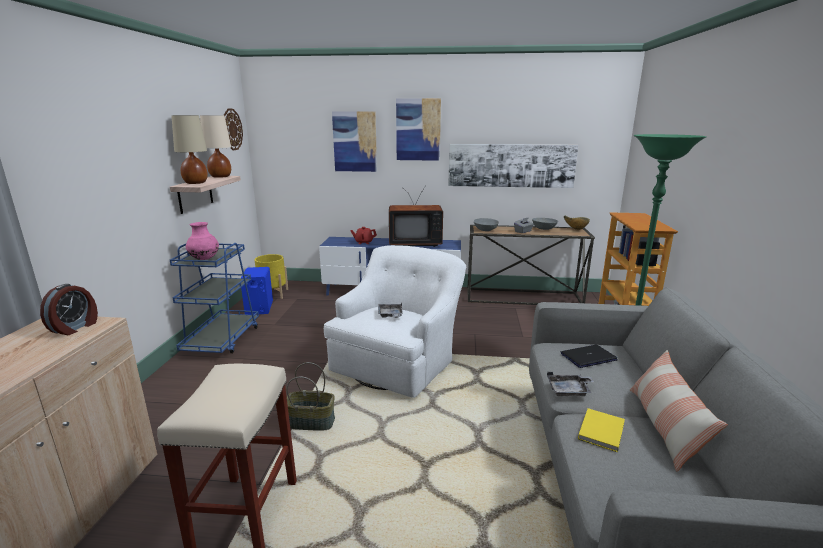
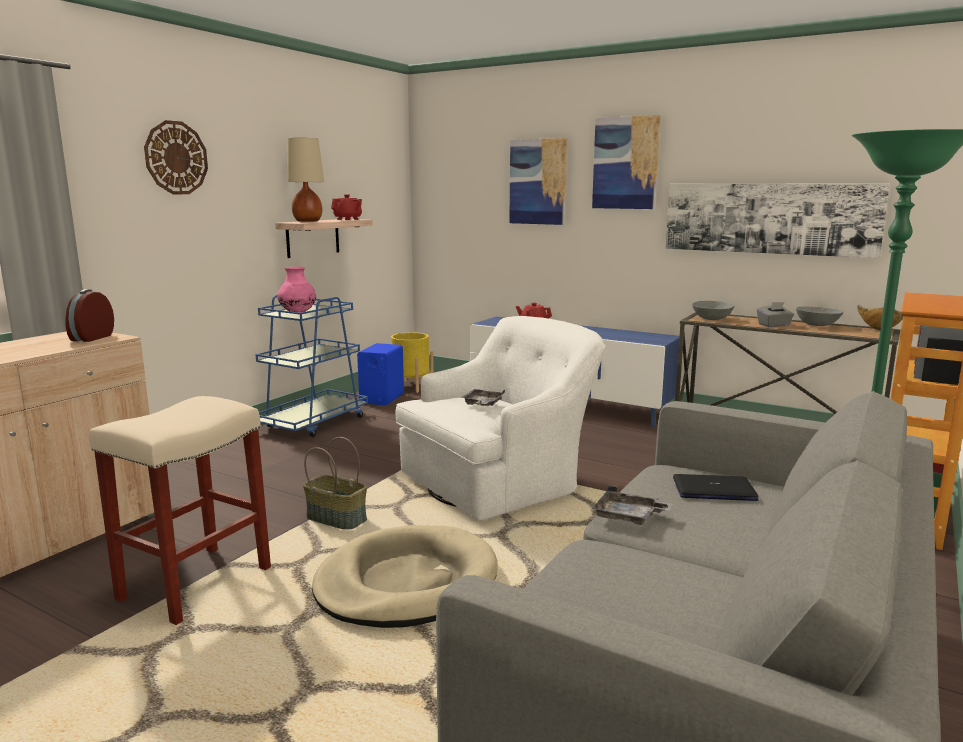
camera: 25 degrees right, 5 degrees down
(75, 327) = (91, 338): alarm clock -> alarm clock turned 150 degrees clockwise
(220, 177) = (348, 219): beige table lamp -> red teapot
(232, 129) = (383, 164): wall clock -> wall clock (176, 158)
(404, 462) = (406, 583): none -> beige dog bed
(414, 243) = (604, 332): television -> none
(602, 431) = (618, 564): yellow book -> none
(664, 427) = (727, 583): pillow -> none

